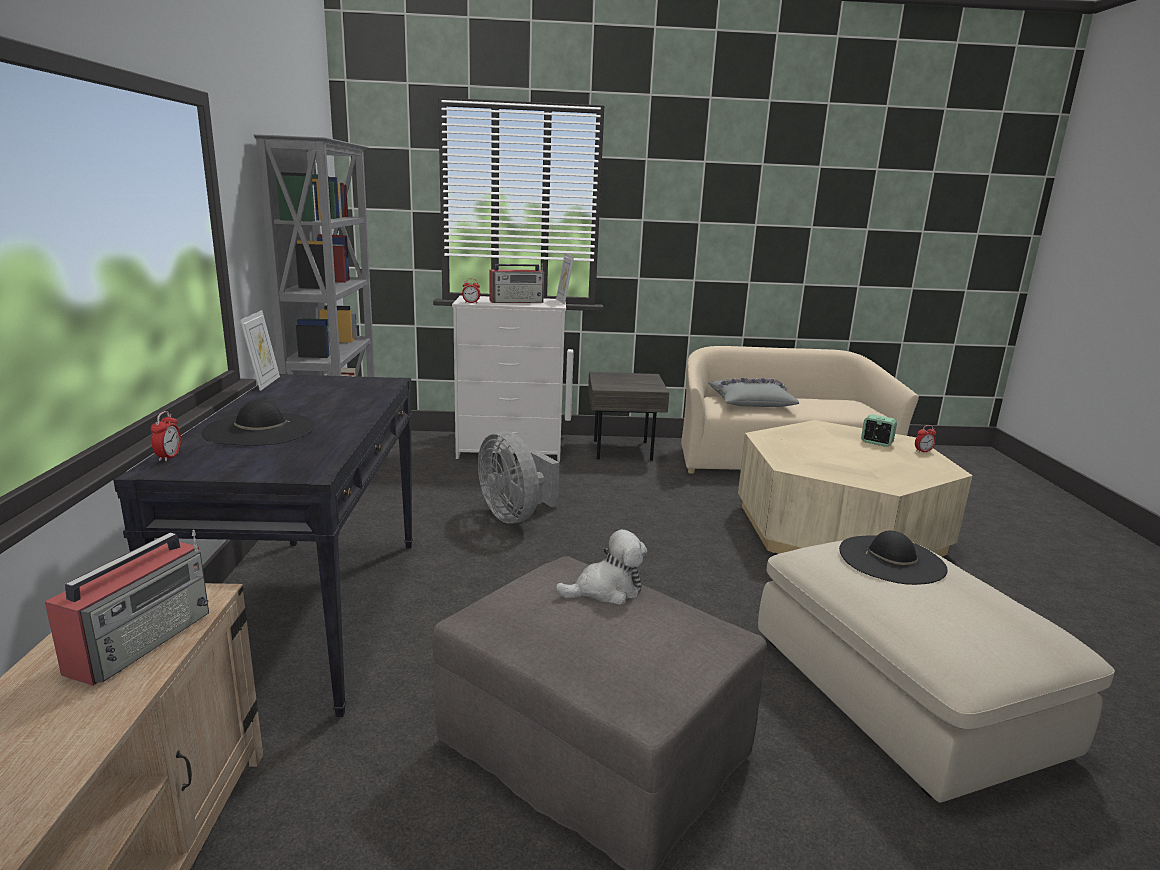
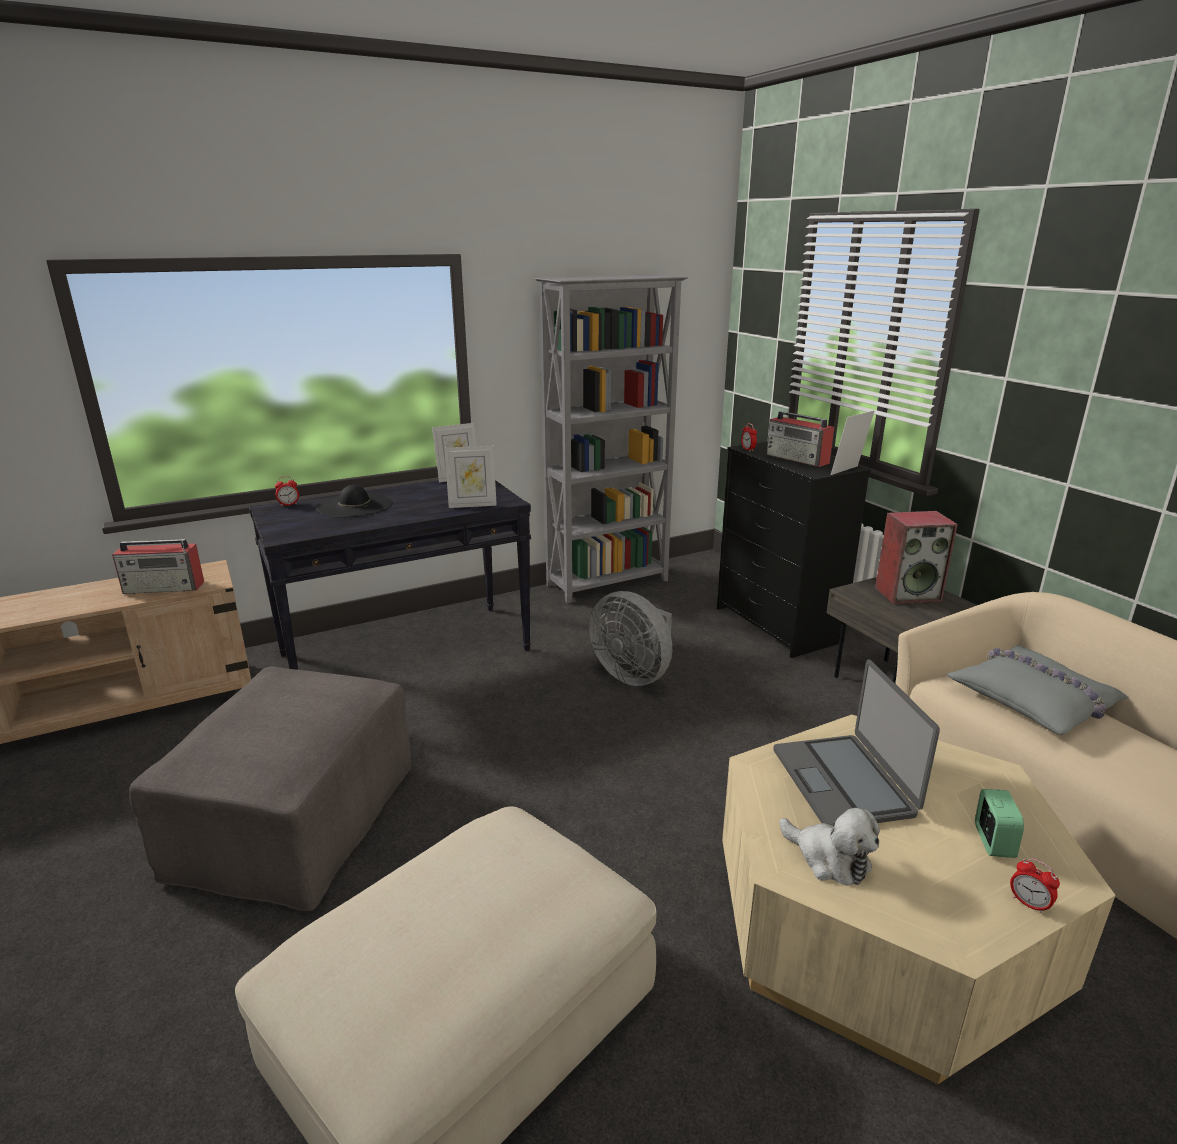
camera: 65 degrees right, 5 degrees up
(371, 392) = (472, 505): none -> picture frame
(510, 450) = (778, 625): white dresser -> black dresser
(515, 515) = (633, 674): grey fan -> grey fan turned 75 degrees counterclockwise
(606, 590) = (323, 710): plush toy -> plush toy (829, 859)
(623, 379) = (908, 594): none -> speaker
(814, 453) = (844, 782): none -> laptop
(891, 559) = (513, 885): black hat -> none

